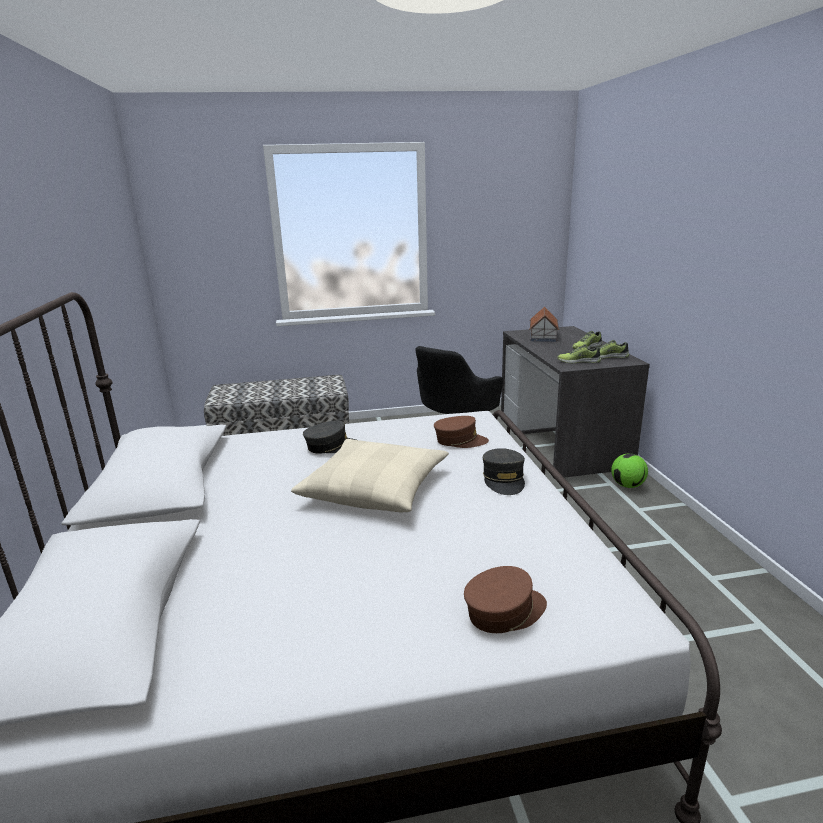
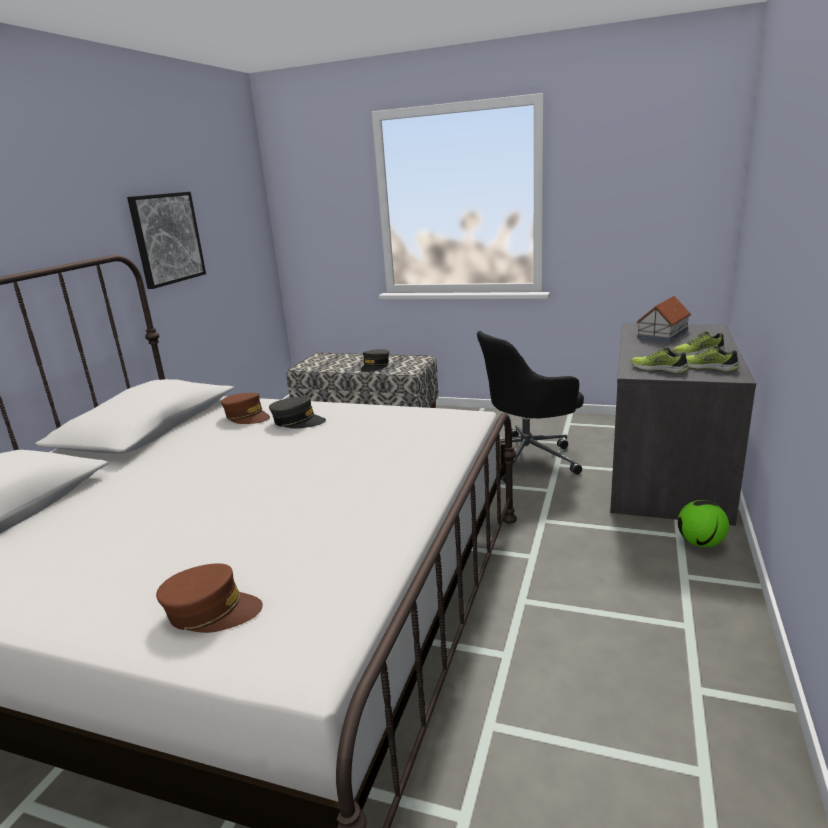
camera: 30 degrees right, 0 degrees up
(90, 272) = (167, 238): none -> picture
(375, 487) = (277, 467): beige pillow -> none
(460, 440) = (416, 438): brown cap -> brown cap (247, 417)
(504, 479) = (399, 487): grey cap -> grey cap (375, 366)

